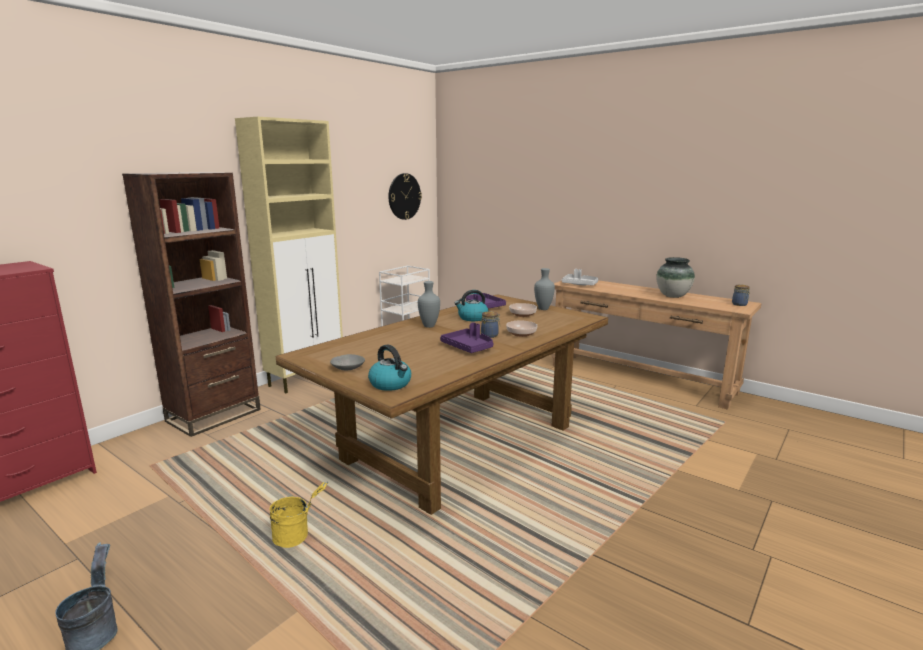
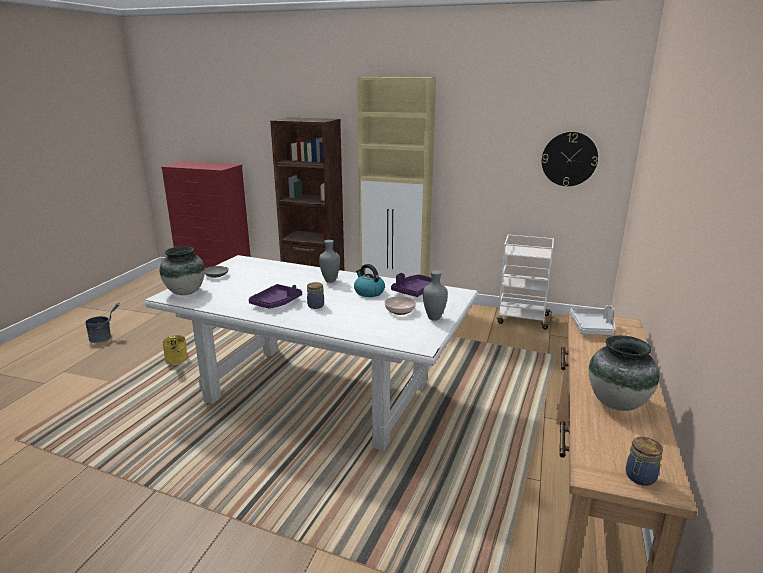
camera: 70 degrees right, 5 degrees up
(391, 384) = (186, 292): kettle -> vase
(460, 443) = (317, 392): brown dining table -> white dining table
(521, 334) = (329, 318): bowl -> none

